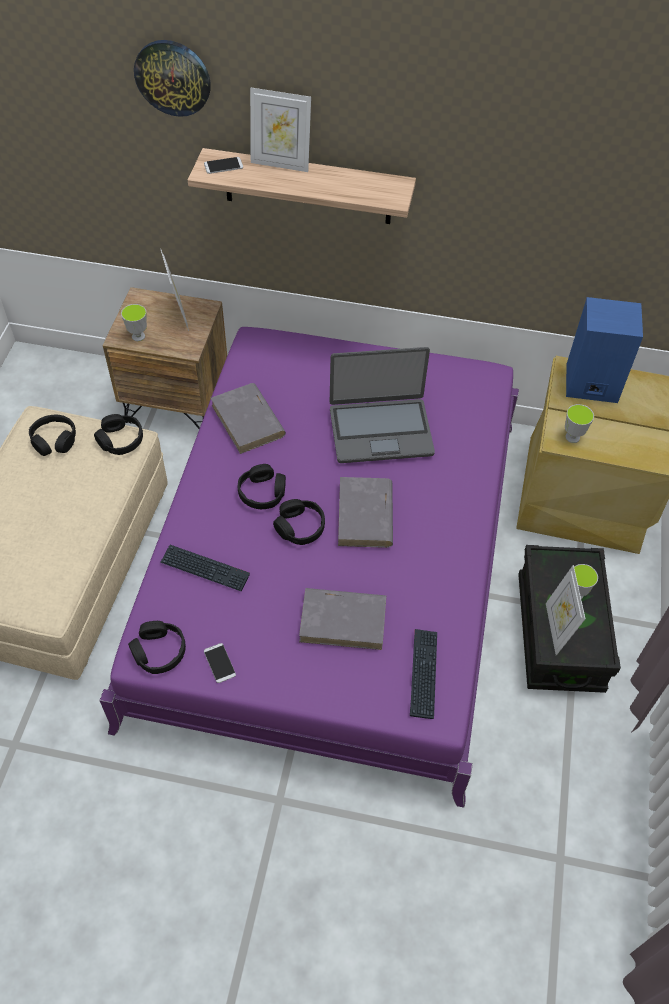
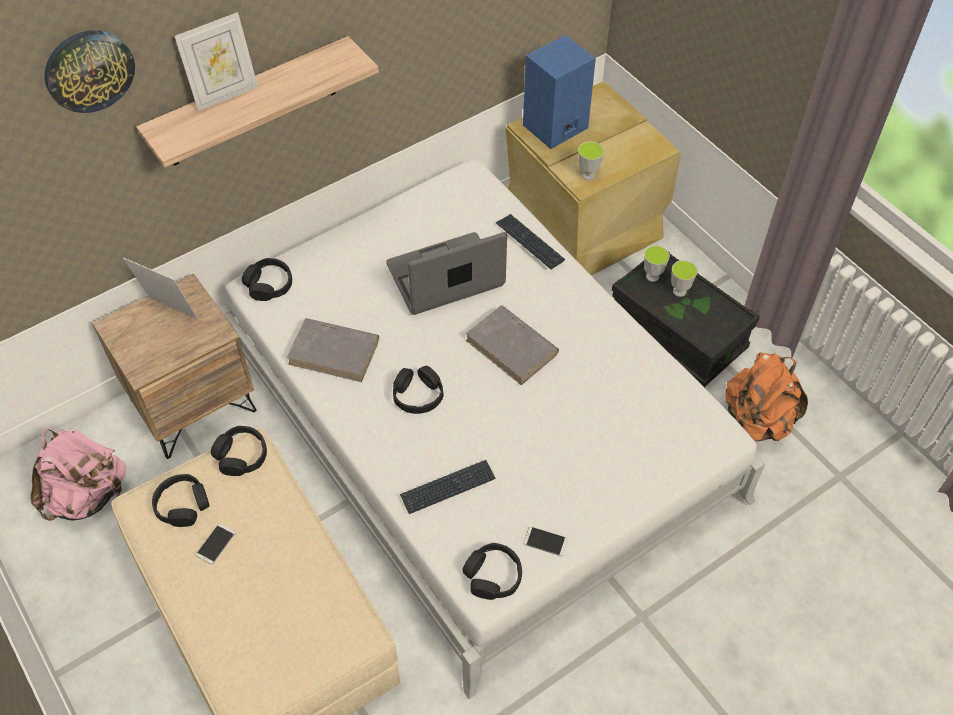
camera: 45 degrees left, 0 degrees up
(60, 406) = (87, 495): none -> pink backpack
(138, 336) = (158, 357): cup -> cup (652, 276)
(223, 166) = (178, 129): phone -> phone (216, 544)
(300, 527) = (477, 395): black headphones -> black headphones (269, 285)
(332, 564) = (476, 422): purple bed -> white bed
(344, 620) = (589, 432): grey book -> none
(380, 430) = (446, 277): laptop -> laptop turned 150 degrees counterclockwise
(423, 673) = (681, 419): keyboard -> keyboard (529, 242)
(542, 752) = (756, 421): none -> orange backpack
(556, 628) = (695, 324): picture frame -> none

